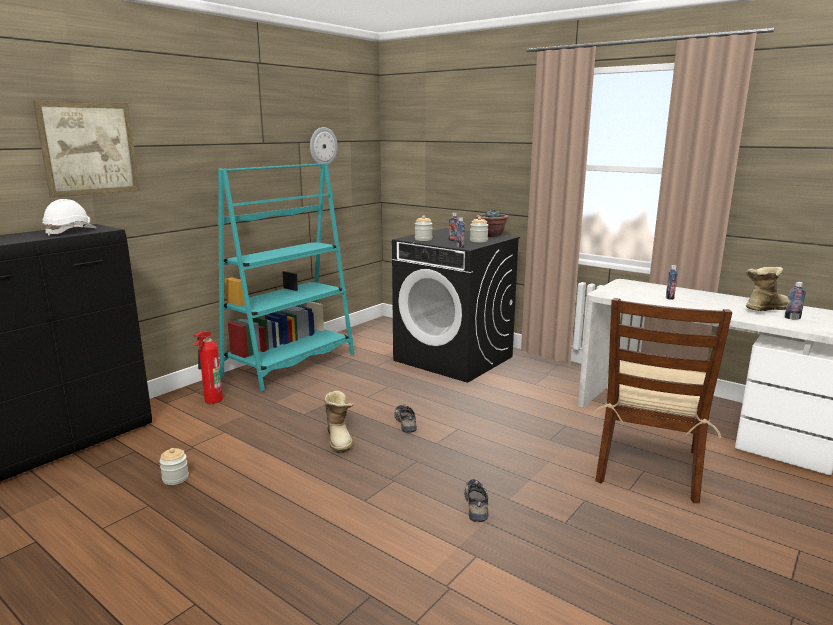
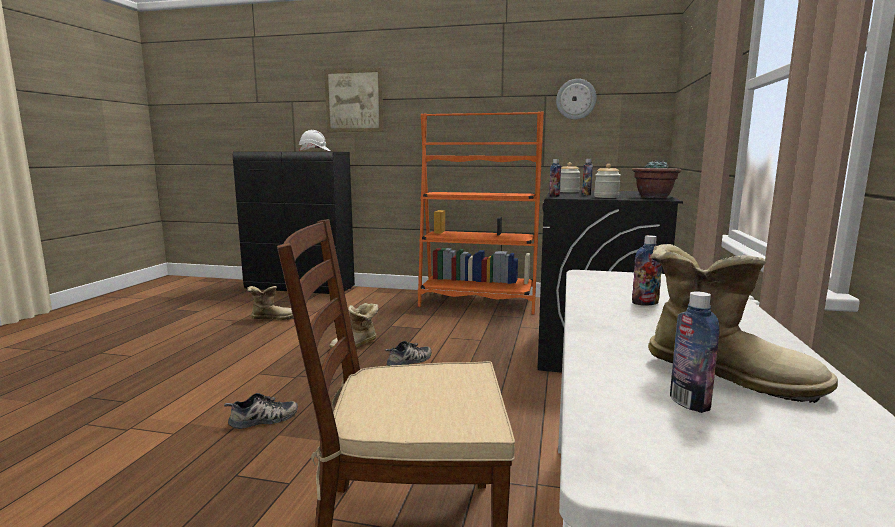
camera: 65 degrees right, 5 degrees down
(175, 478) = (272, 318): jar -> boot
(211, 400) = (388, 299): fire extinguisher -> none
(290, 365) = (478, 302): turquoise bookcase -> orange bookcase

